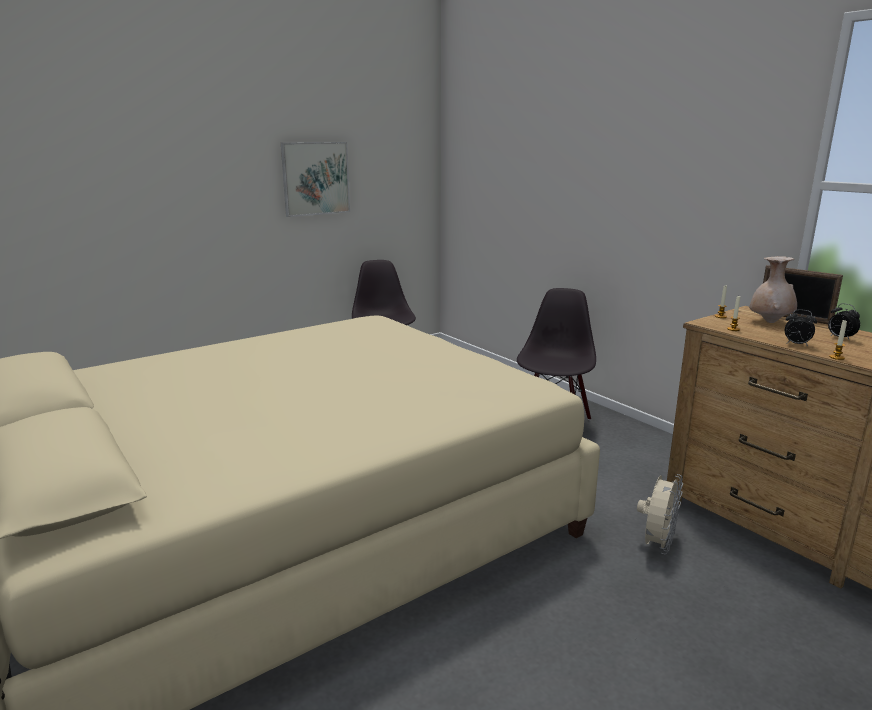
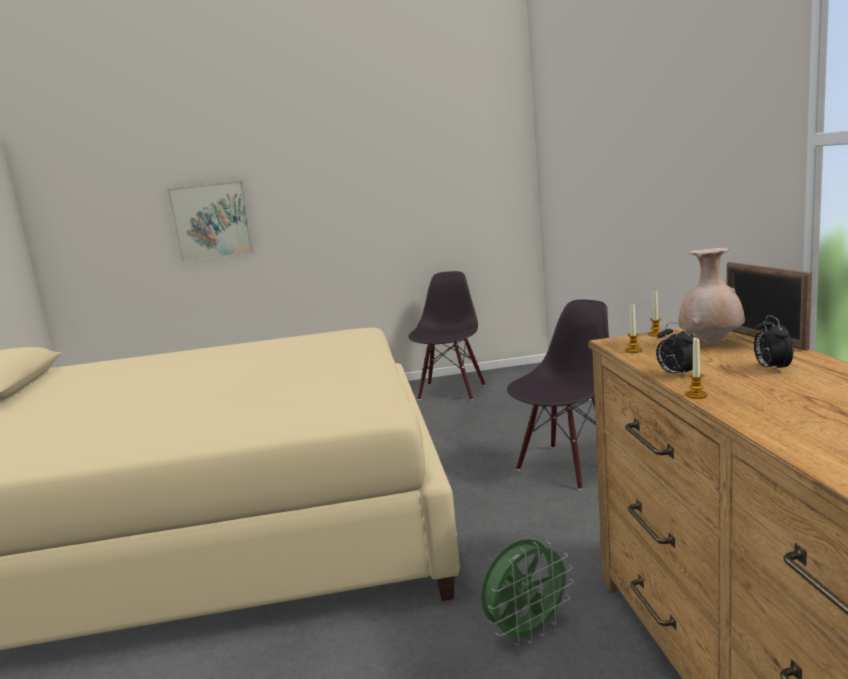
camera: 30 degrees right, 5 degrees down
(316, 178) = (383, 190): picture -> picture (211, 221)
(657, 544) = (527, 632): beige fan -> green fan

